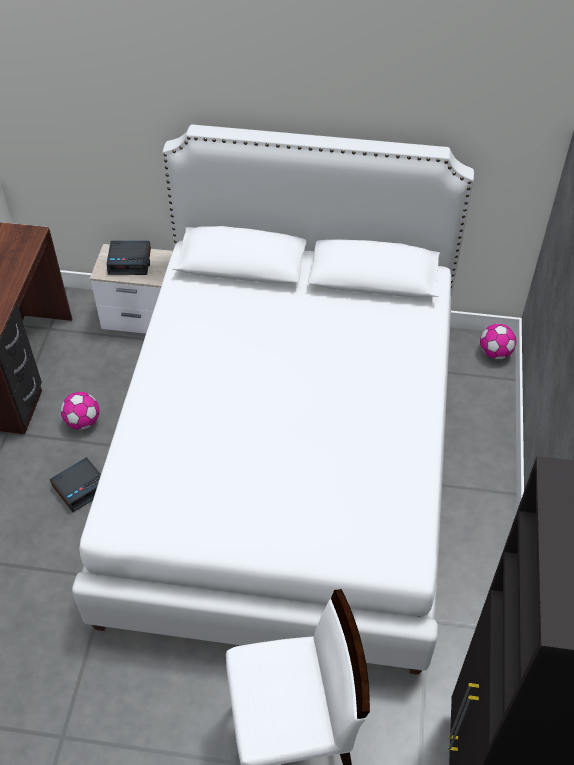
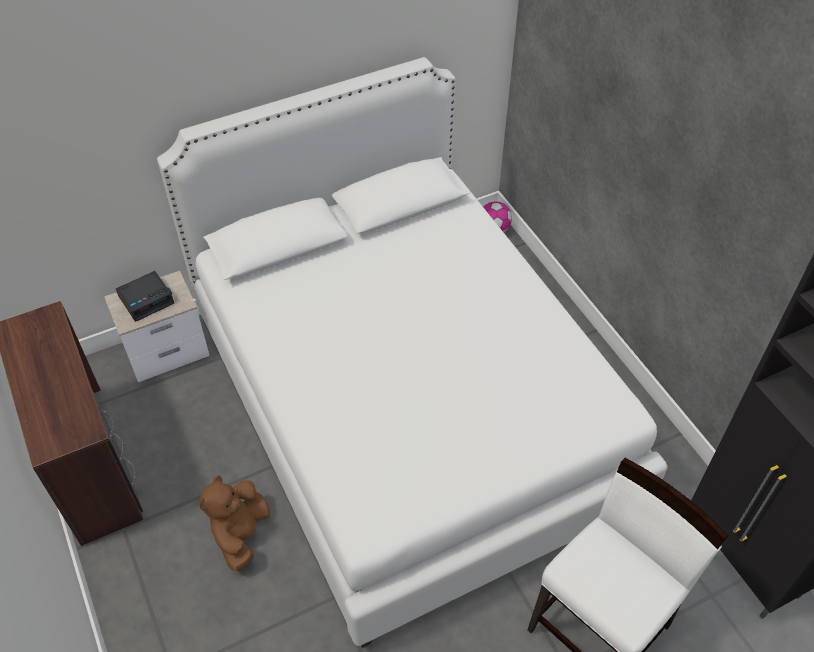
camera: 35 degrees left, 0 degrees up
(81, 487) = (241, 534): alarm clock -> brown plush toy
(83, 422) = (192, 475): football -> none

